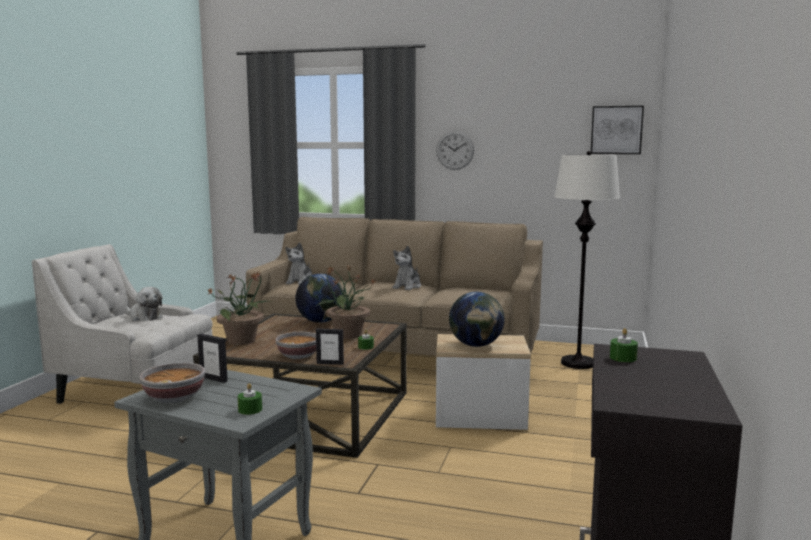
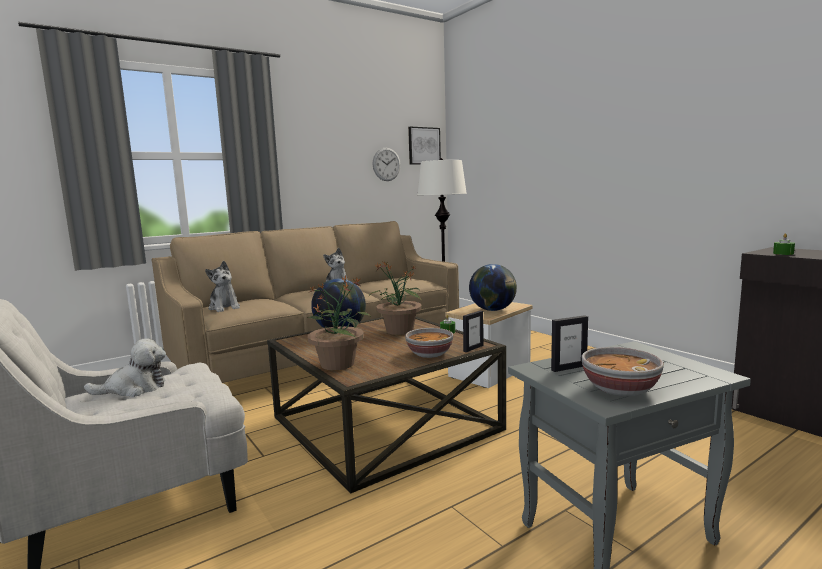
camera: 50 degrees left, 0 degrees up
(250, 410) = (685, 367): green candle -> none
(455, 150) = (308, 161): wall clock -> wall clock (386, 164)

